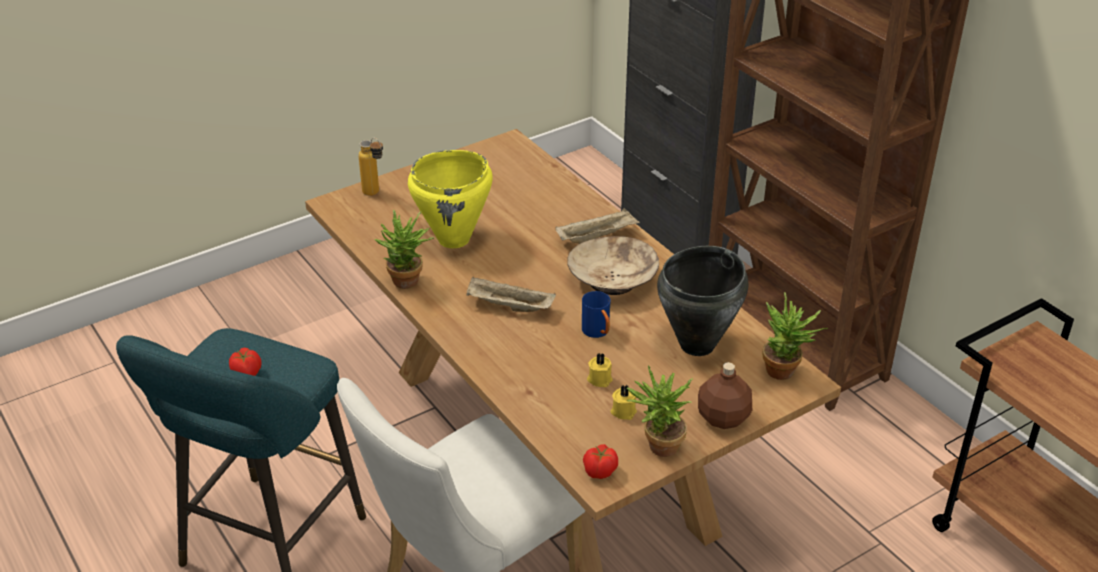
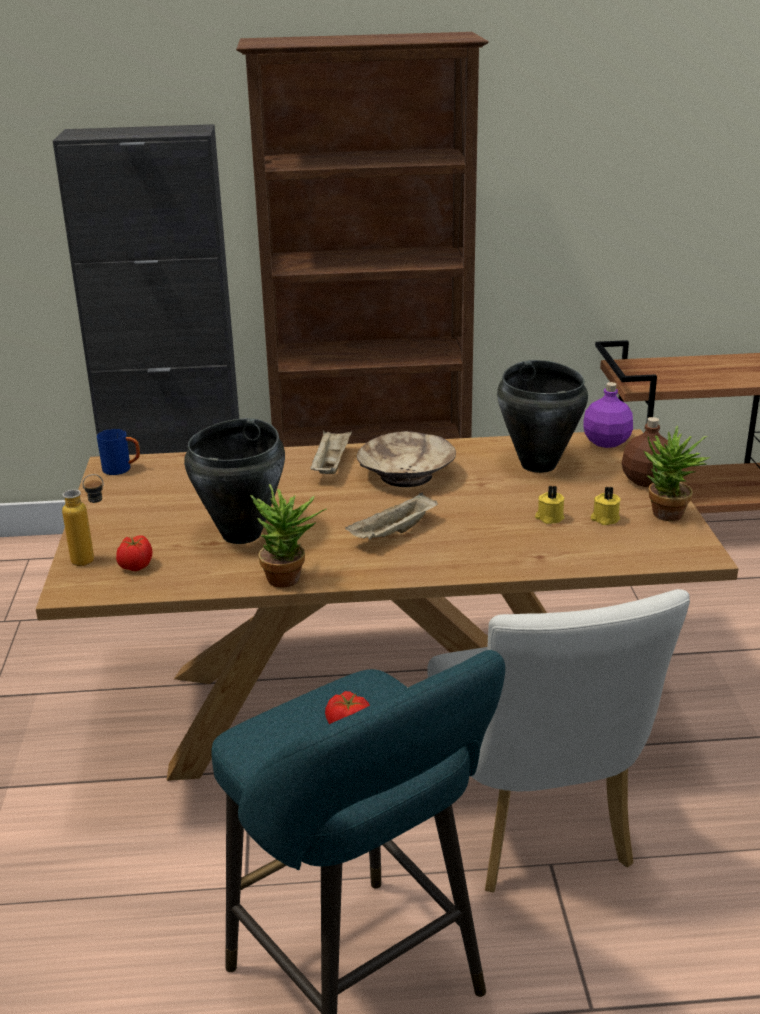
camera: 60 degrees left, 10 degrees down
(454, 239) = (242, 534): yellow cooking pot -> black cooking pot
(598, 333) = (480, 501): blue mug -> blue mug (122, 469)
(599, 471) = (683, 551): tomato -> tomato (135, 566)
(786, 372) = (607, 442): potted plant -> purple bottle

